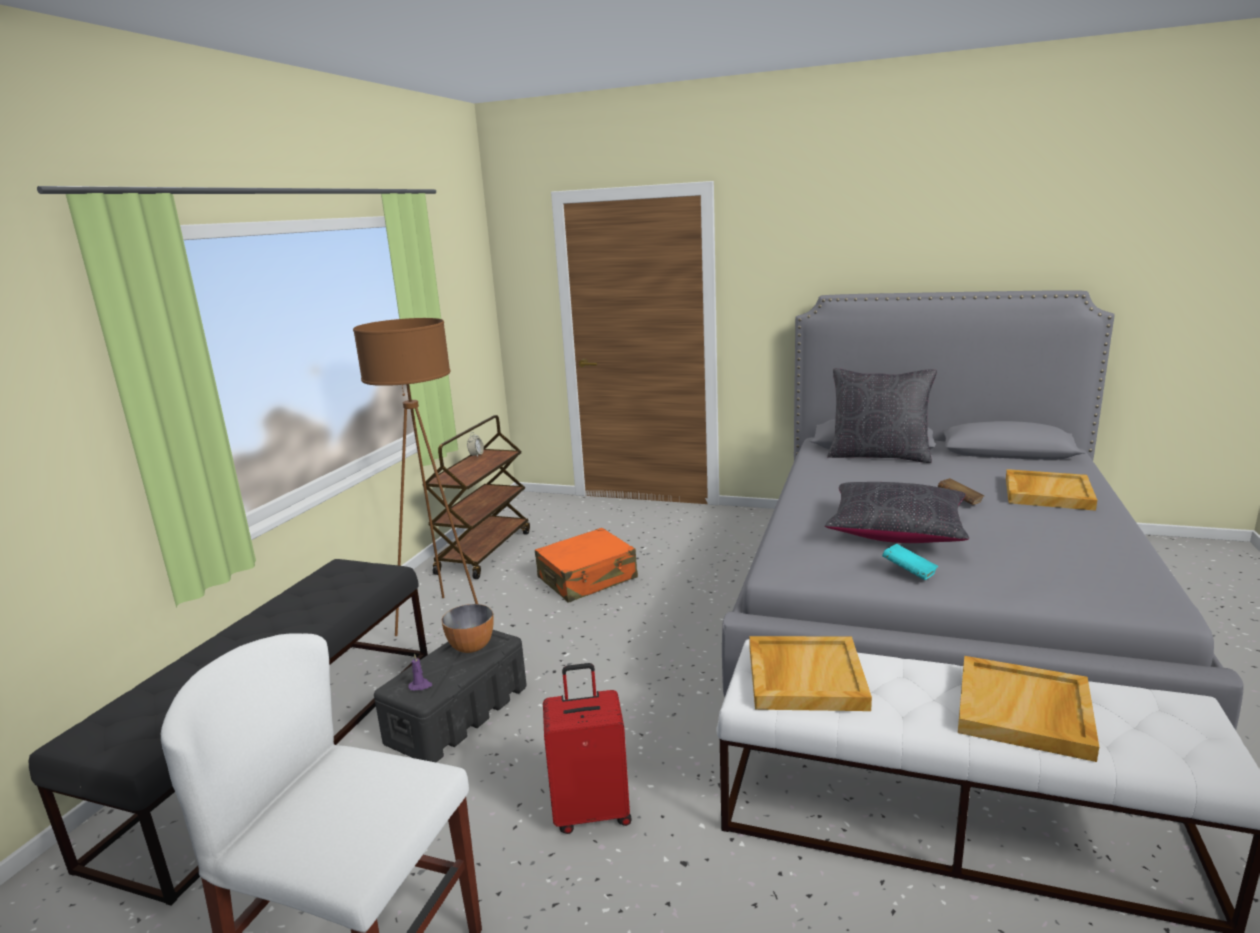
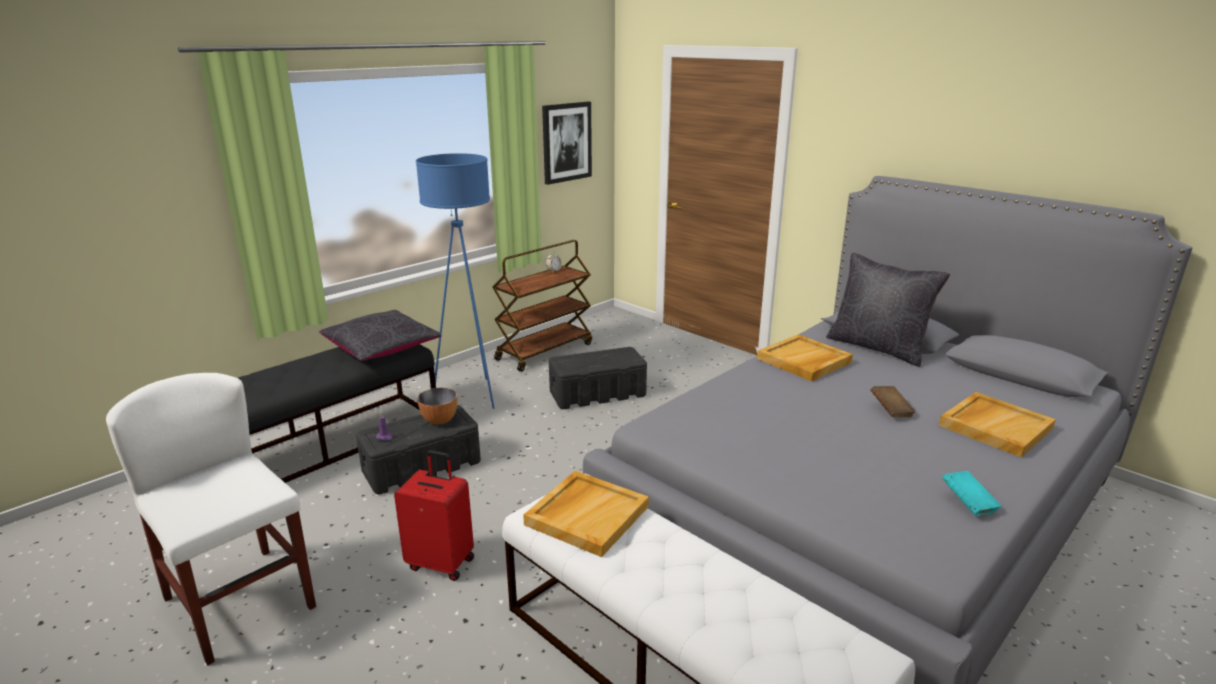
camera: 25 degrees right, 5 degrees up
(441, 619) = (471, 395): brown floor lamp -> blue floor lamp
(458, 307) = (566, 142): none -> picture
(587, 578) = (598, 393): orange suitcase -> black storage box
(896, 530) = (790, 421): black pillow -> black pillow (381, 348)
(909, 573) = (748, 460): turquoise book -> turquoise book (968, 503)
(1025, 712) = (718, 603): beige tray -> beige tray (804, 361)

